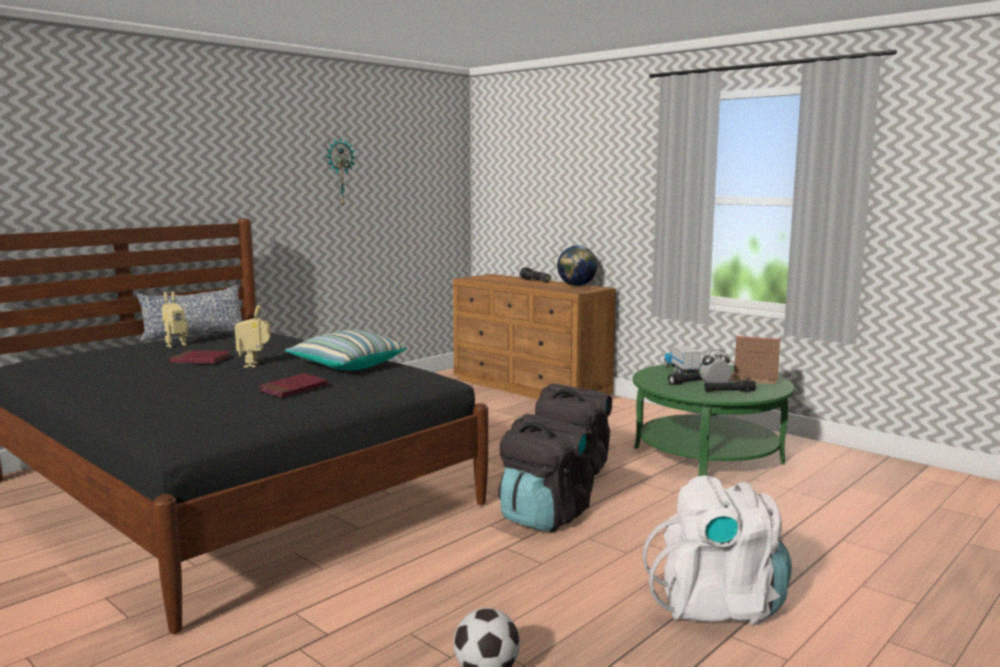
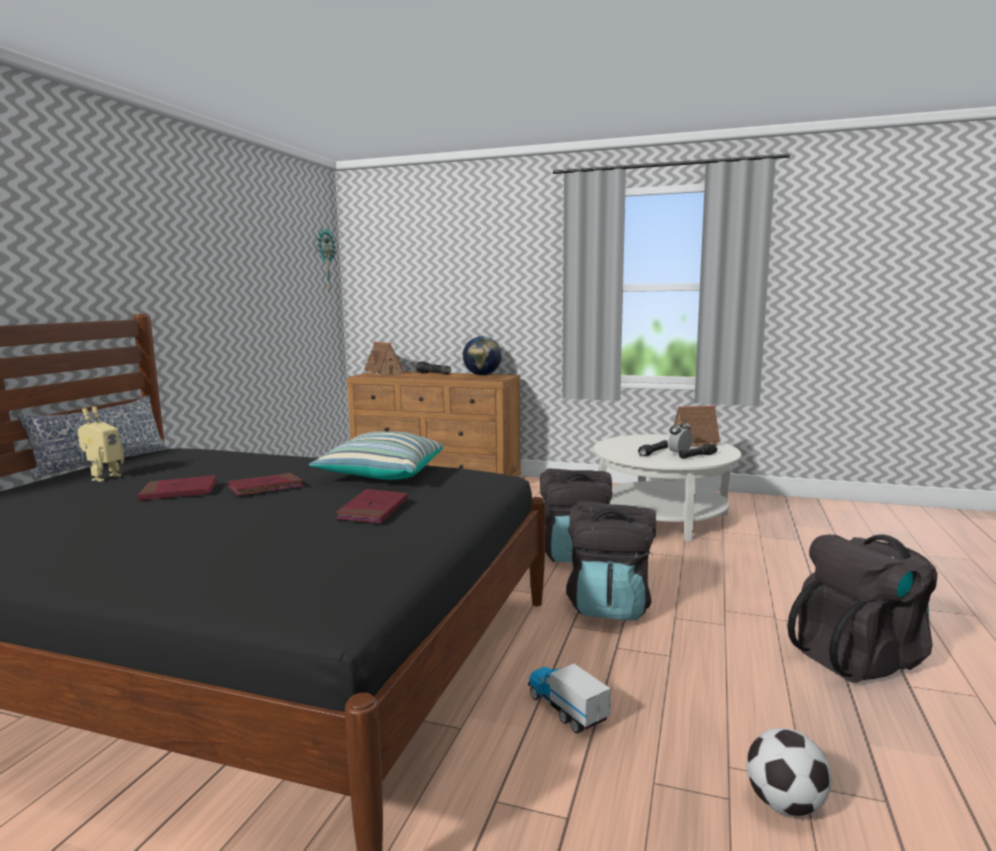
camera: 25 degrees left, 0 degrees up
(254, 364) = (266, 488): toy robot -> red book
(340, 172) = (230, 263): wall clock -> wall clock (325, 260)
(492, 277) = (384, 373): none -> toy house
(681, 371) = (627, 443): toy truck -> toy truck (566, 710)
(707, 455) = (662, 517): green coffee table -> white coffee table
(718, 605) = (860, 658): white backpack -> black backpack

